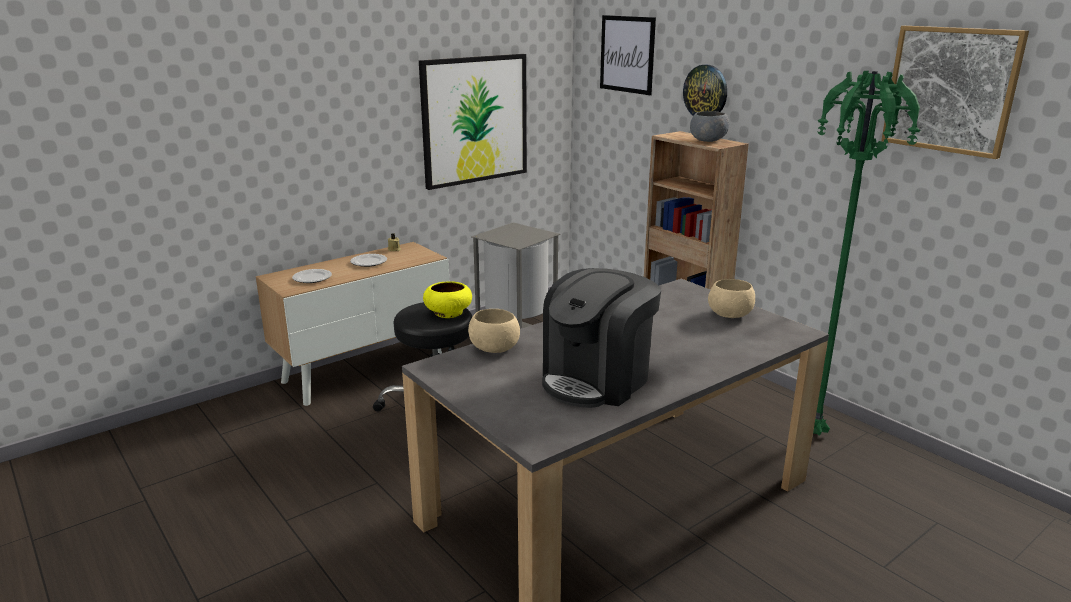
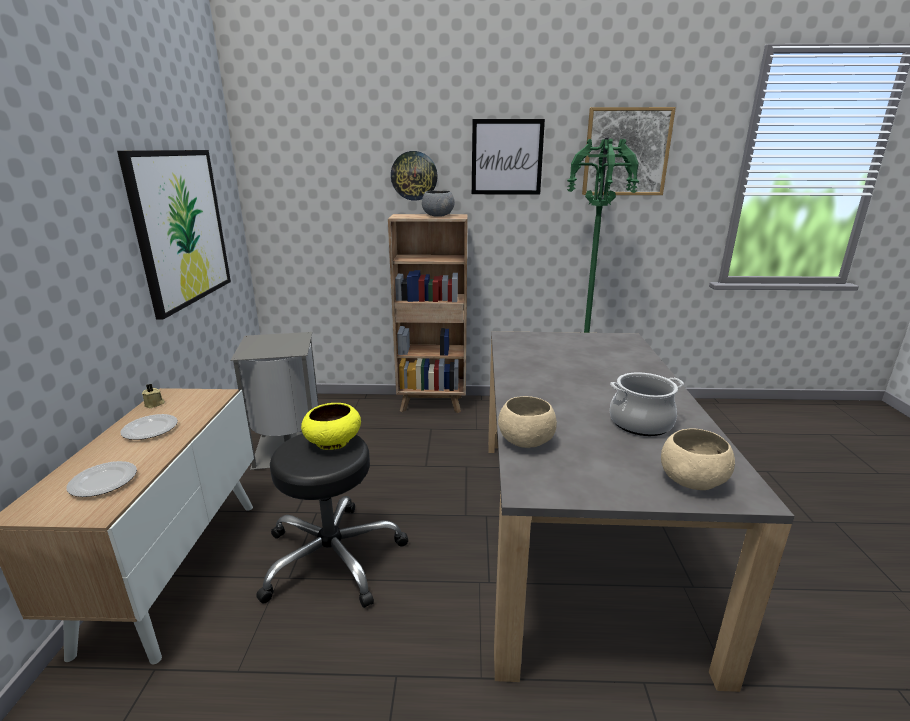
camera: 50 degrees left, 0 degrees up
(597, 379) = (640, 423): coffee machine -> cooking pot
(627, 54) = (313, 148): picture -> picture (507, 157)
(729, 314) = (575, 342): beige bowl -> beige bowl (690, 480)

